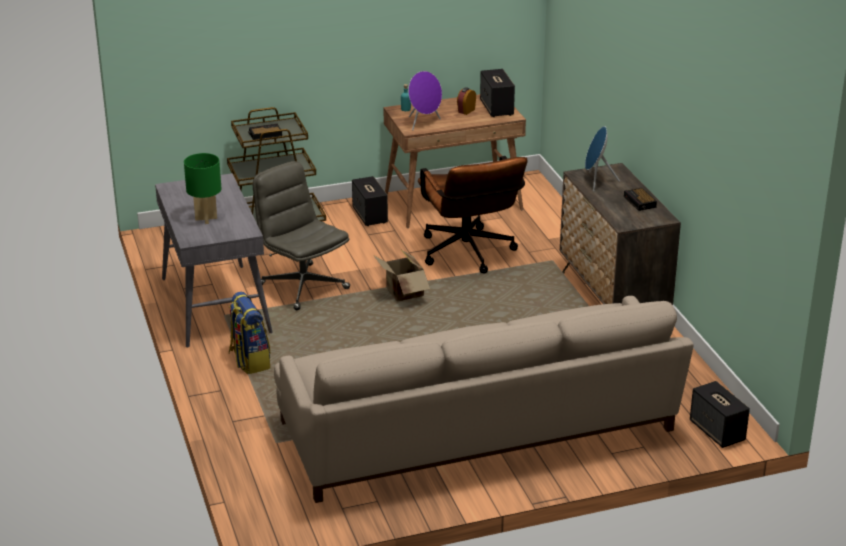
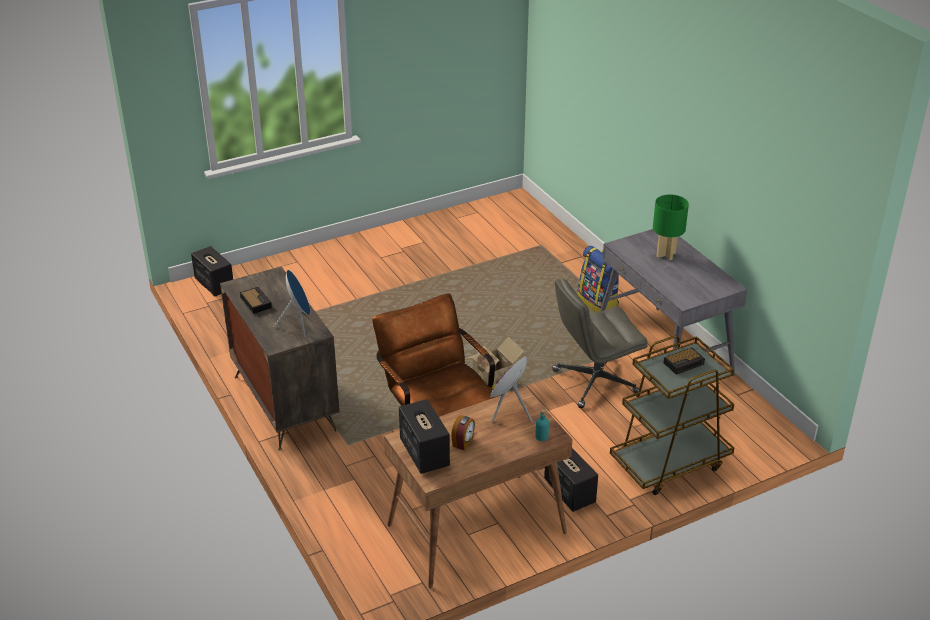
camera: 170 degrees right, 5 degrees up
(302, 286) = (594, 382): grey office chair -> grey office chair turned 120 degrees clockwise
(478, 429) = (397, 268): beige sofa -> none

